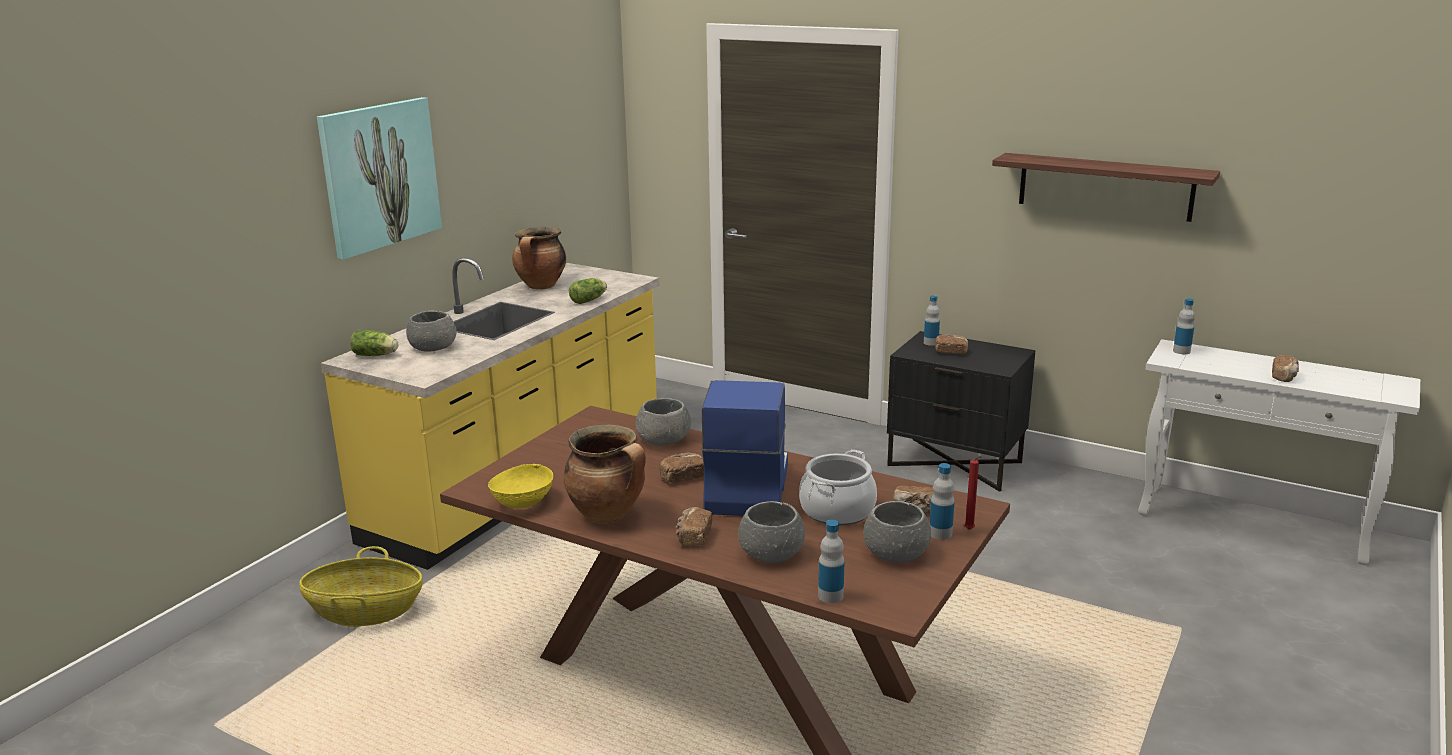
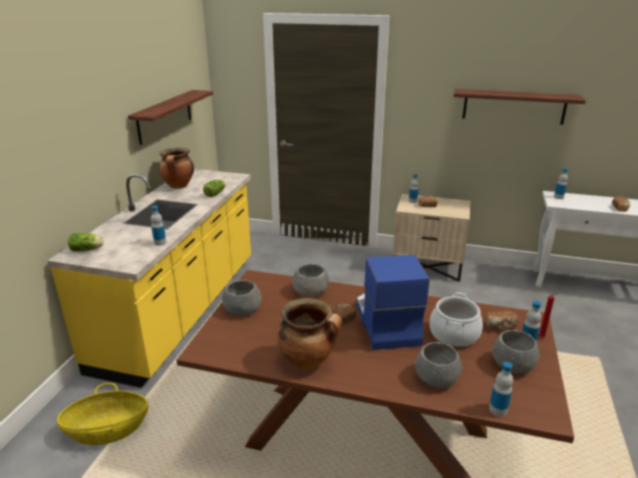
camera: 15 degrees left, 5 degrees up
(380, 175) = (73, 122): picture -> none
(433, 347) = (127, 239): grey bowl -> grey bowl (243, 309)
(475, 355) = (160, 242): none -> bottle
(523, 502) = (242, 358): yellow bowl -> none
(533, 178) = (165, 116): none -> shelf
(693, 537) = (377, 372): bread -> none
(955, 463) = (427, 266): black nightstand -> beige nightstand

